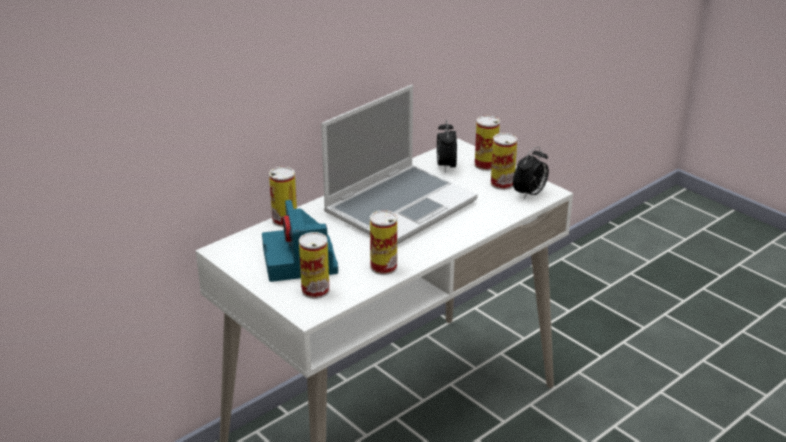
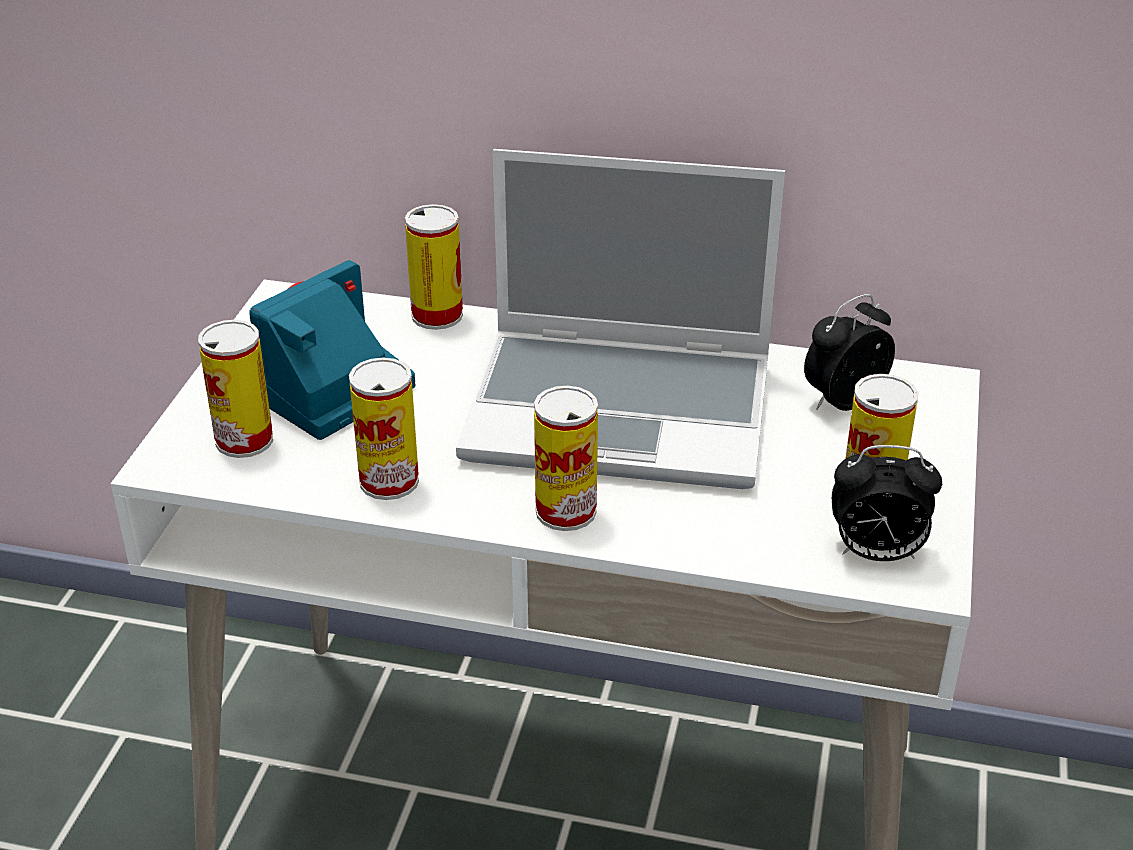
camera: 55 degrees right, 5 degrees up
(485, 165) = (918, 446): can -> can (566, 511)

